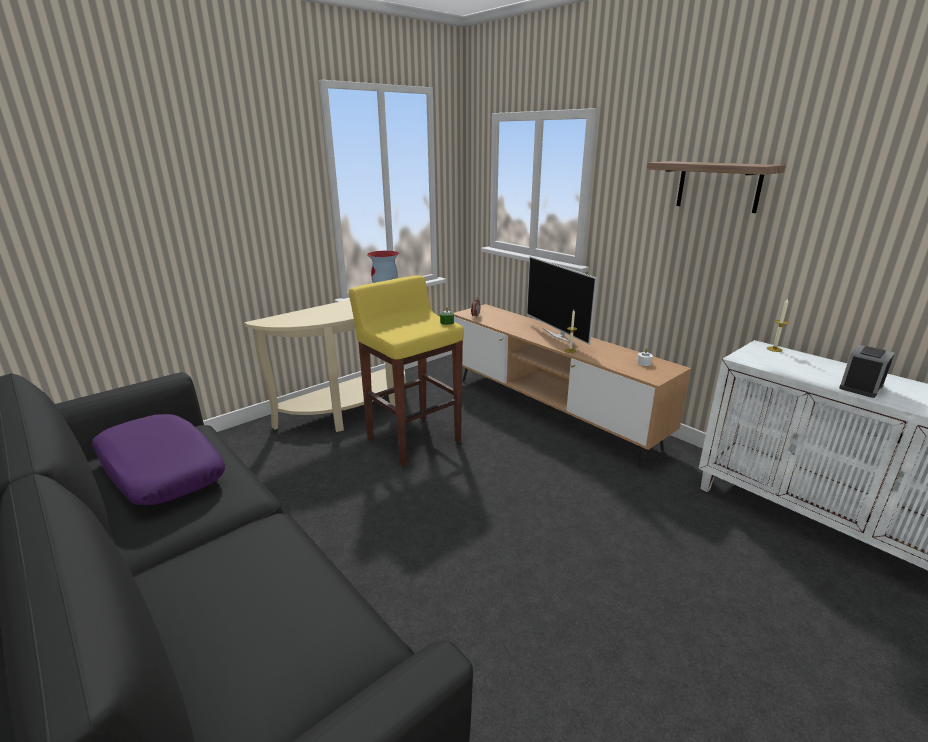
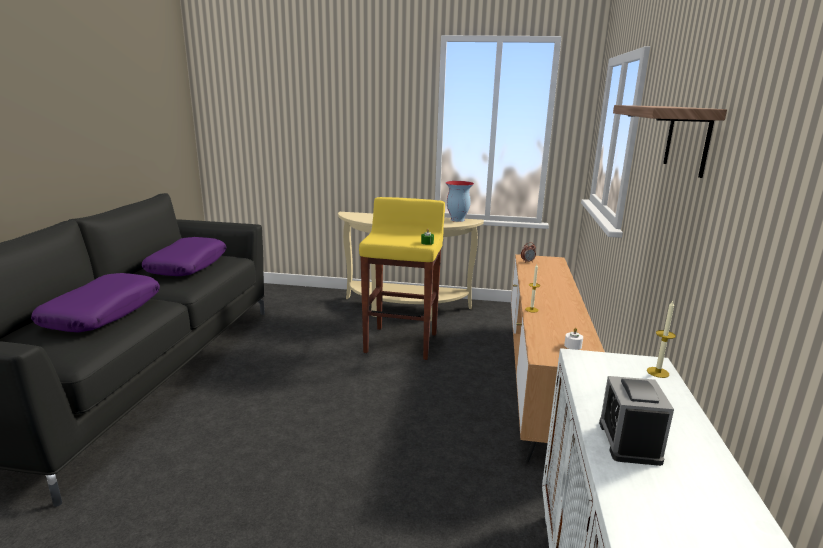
camera: 50 degrees right, 5 degrees down
(237, 587) = (103, 313): none -> purple pillow
(558, 336) = (556, 298): television -> none
(861, 387) = (629, 442): alarm clock -> alarm clock turned 90 degrees counterclockwise

